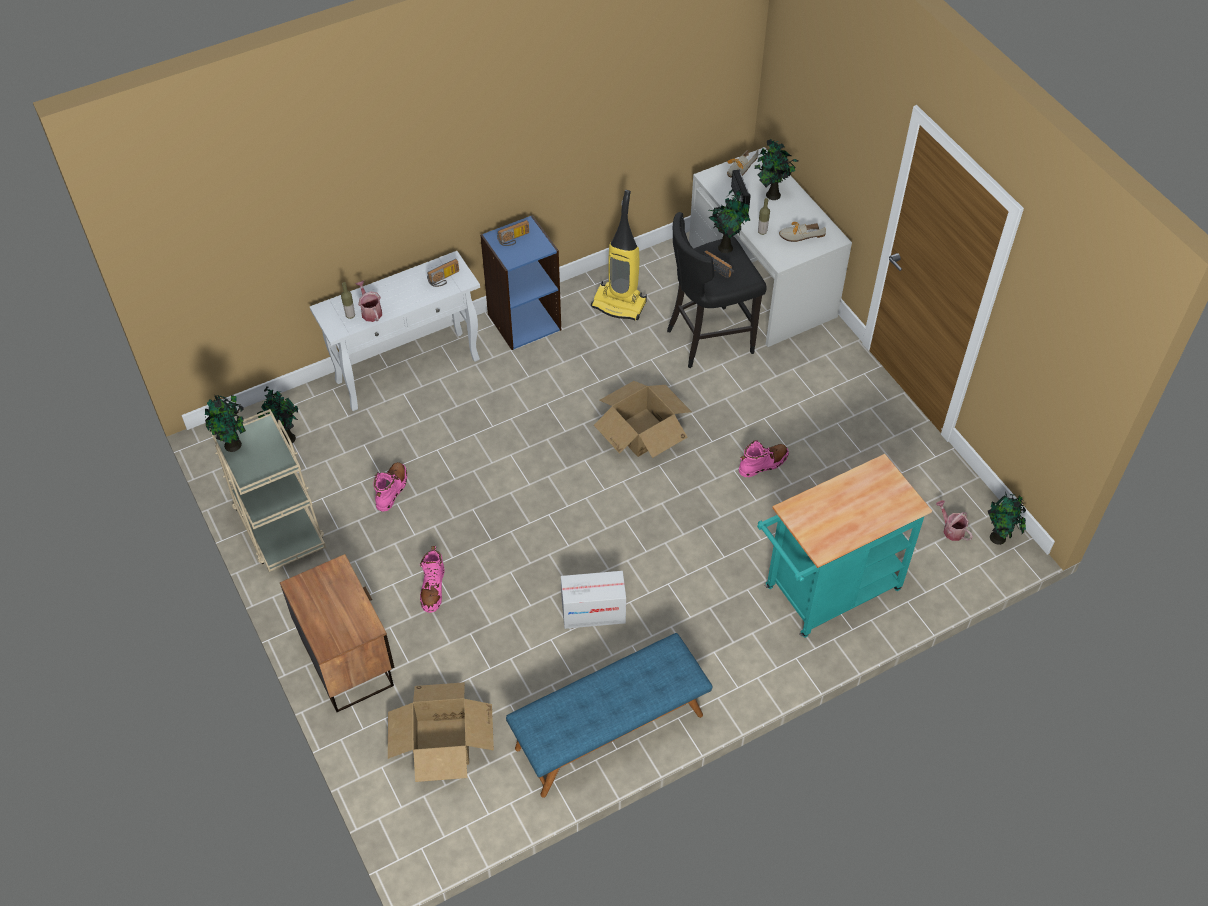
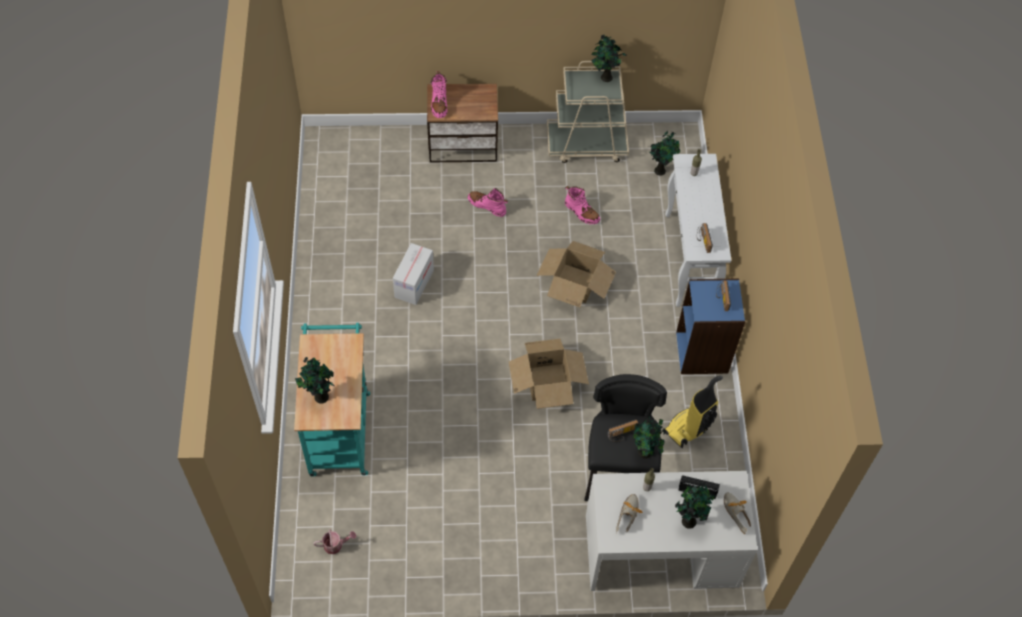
camera: 115 degrees right, 5 degrees up
(370, 311) = (692, 186): watering can -> none
(442, 742) = (376, 172): cardboard box -> cardboard box (575, 283)
(610, 732) = (325, 255): blue bench -> none
(763, 464) = (471, 448): pink boot -> pink boot (439, 103)
(998, 539) = (306, 574): potted plant -> potted plant (320, 397)

